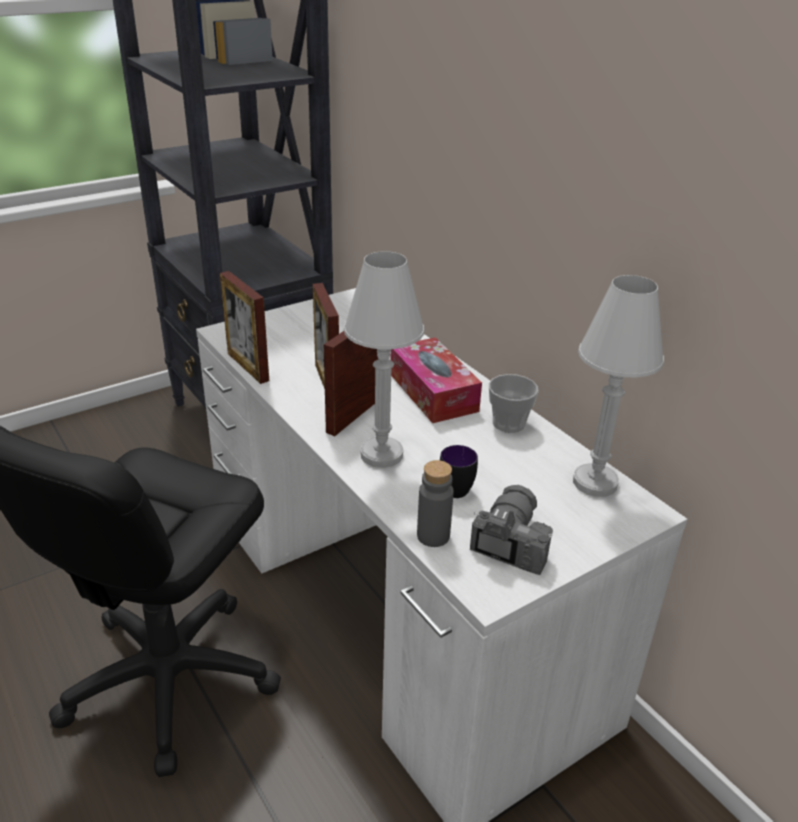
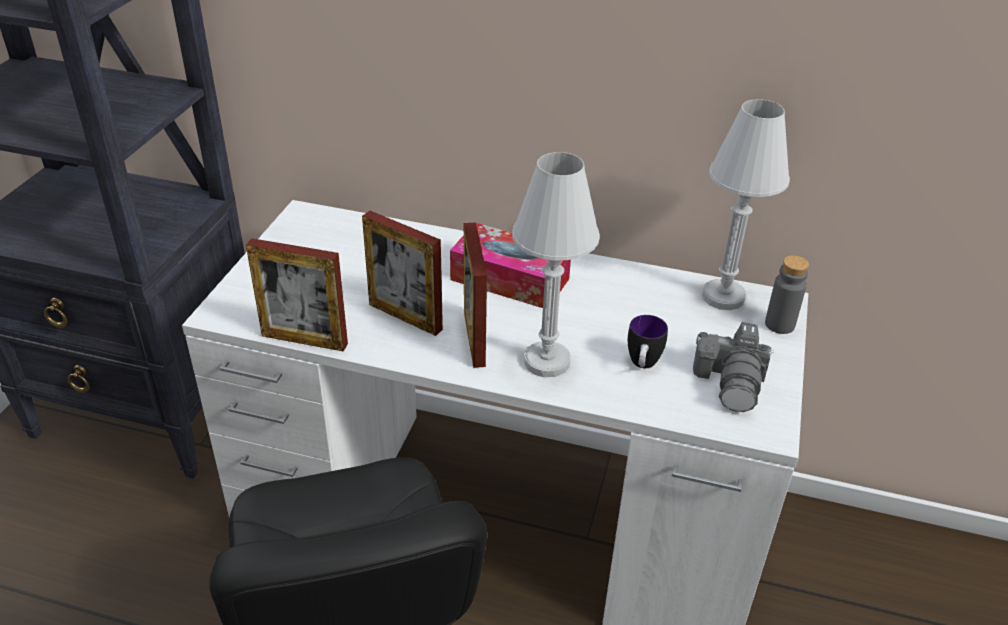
camera: 40 degrees left, 5 degrees up
(433, 536) = (677, 409): grey bottle -> grey bottle (779, 324)
(509, 423) = (604, 278): cup -> none
(509, 543) = (732, 381): camera -> camera turned 150 degrees counterclockwise

